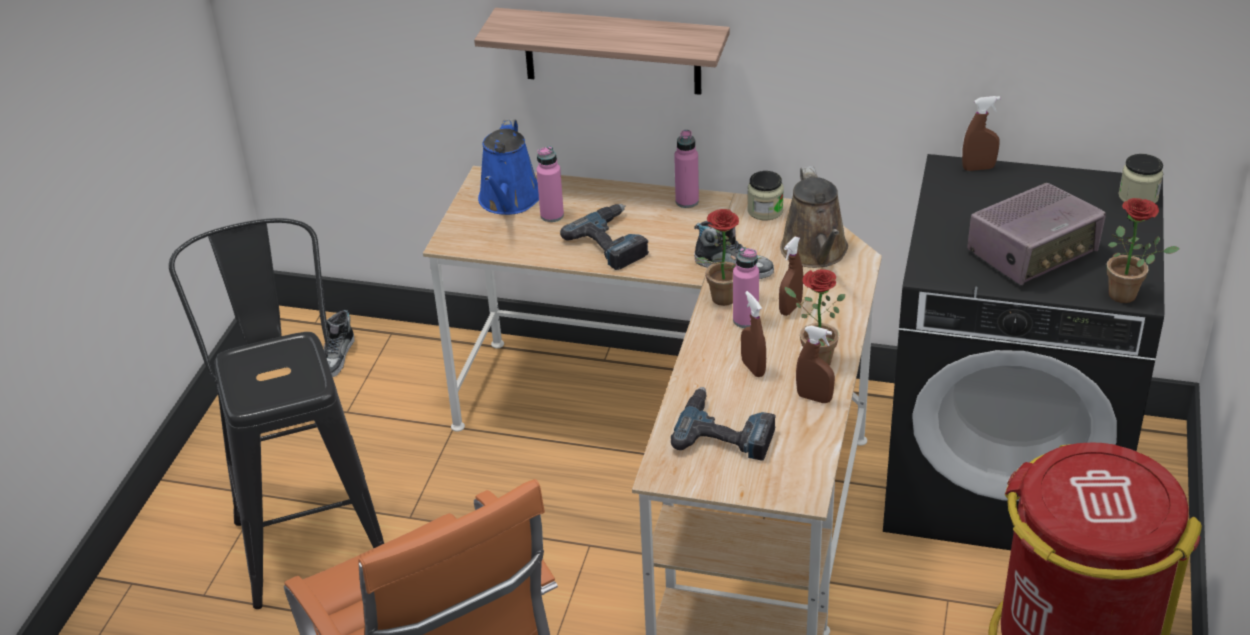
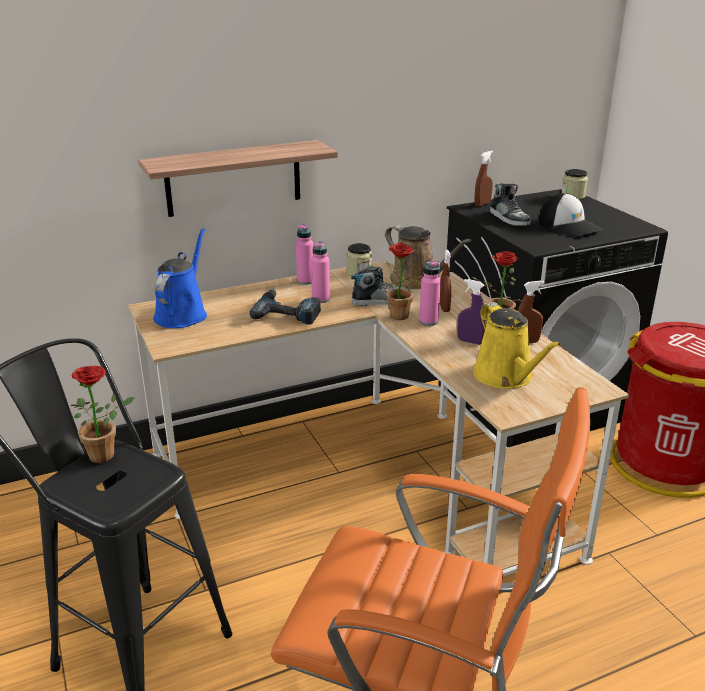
camera: 40 degrees left, 10 degrees down
(337, 357) = (33, 512): shoe -> shoe (509, 218)
(509, 201) = (182, 314): blue watering can -> blue watering can turned 135 degrees counterclockwise
(552, 215) = (225, 312): pink bottle -> pink bottle (320, 299)
(725, 432) = (506, 376): power drill -> yellow watering can
(753, 368) = (470, 341): brown spray bottle -> purple spray bottle
(1033, 253) = (569, 226): radio -> cap
(1129, 295) = (640, 228): potted plant -> potted plant (107, 454)

